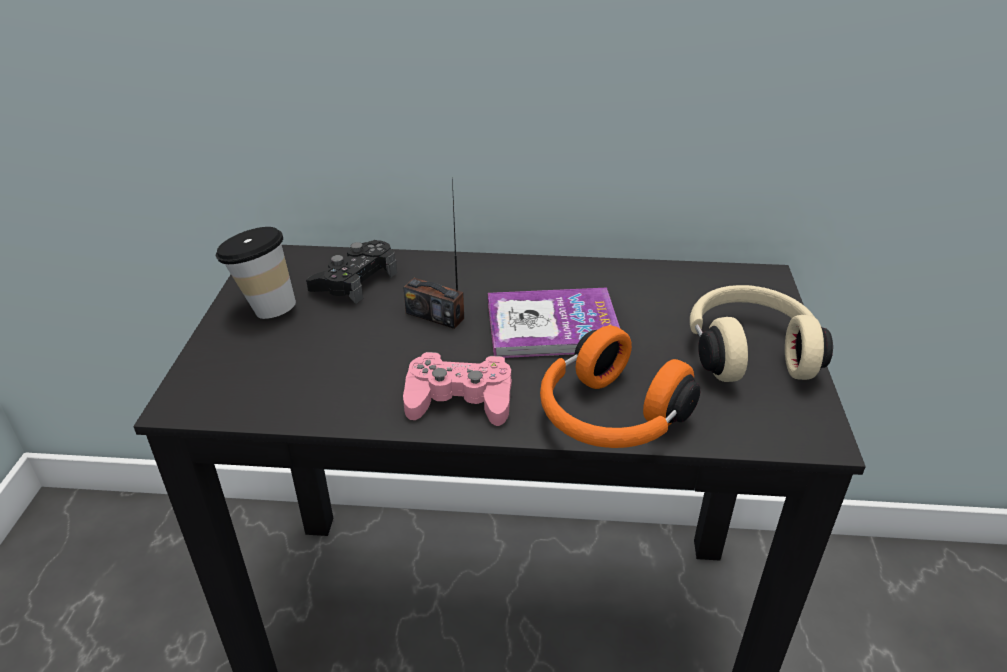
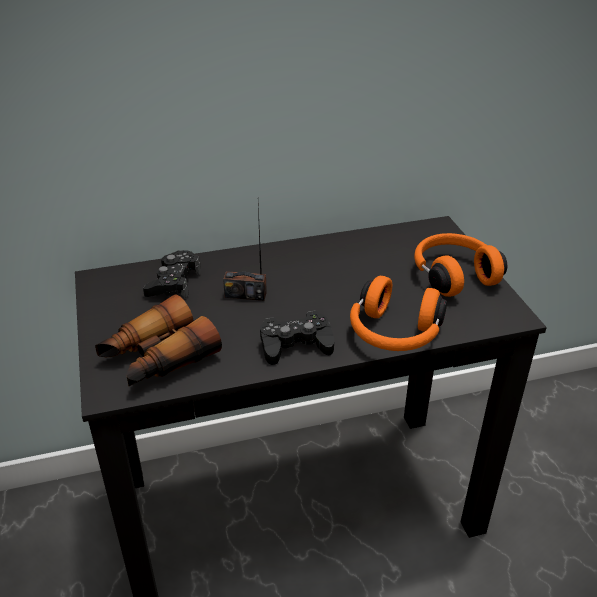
camera: 20 degrees left, 0 degrees up
(265, 308) = (121, 315): cup -> none
(271, 373) = (157, 358): none -> binoculars
(459, 399) = (295, 344): pink game controller -> black game controller
(552, 326) = (327, 285): book -> none
(748, 351) = (453, 275): beige headphones -> orange headphones

